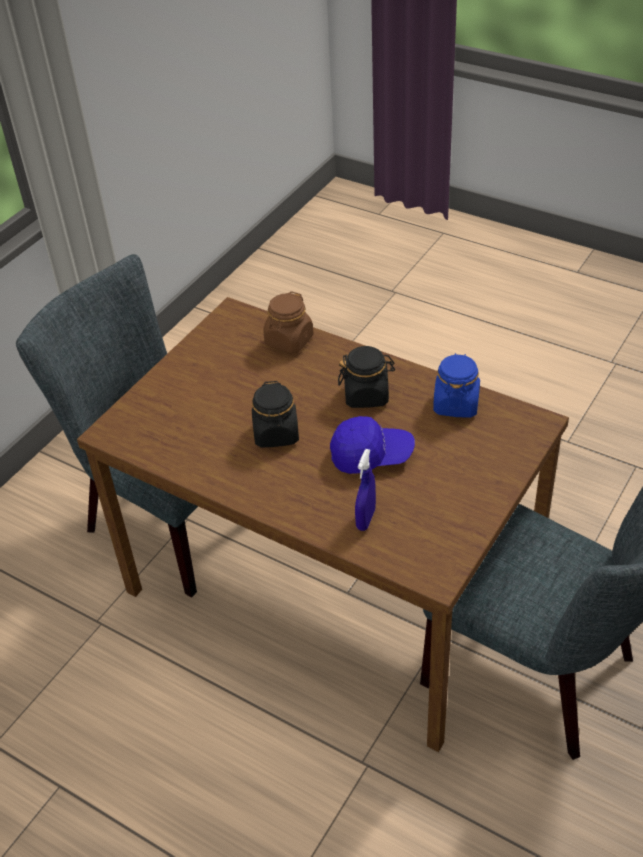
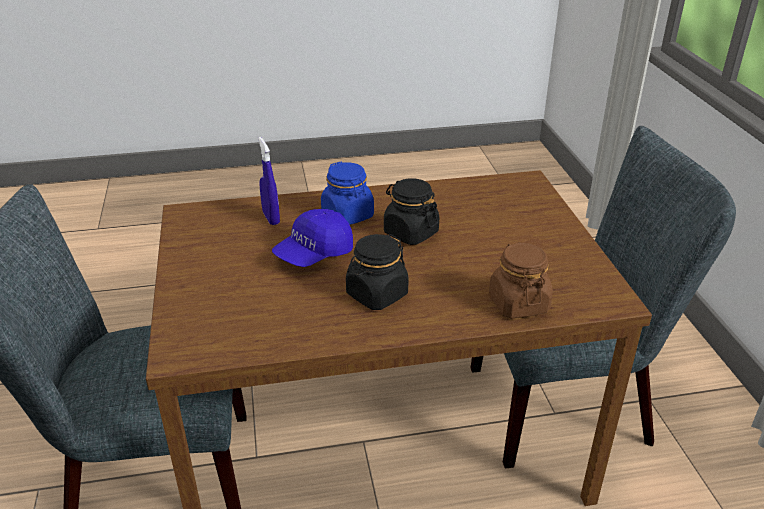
camera: 135 degrees right, 10 degrees down
(456, 404) = (281, 329): blue jar -> blue jar (348, 215)

